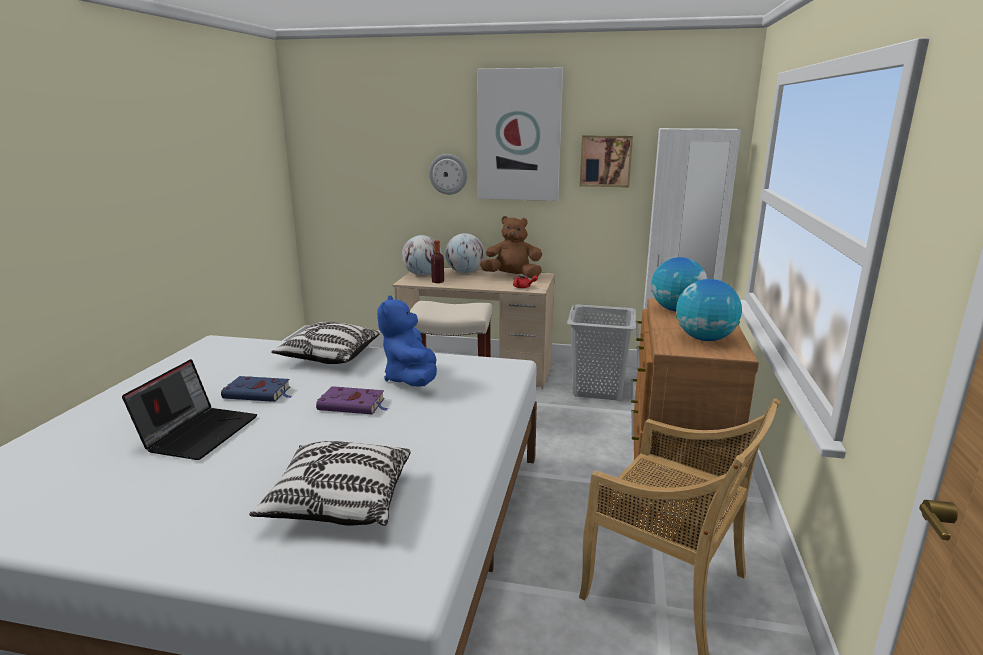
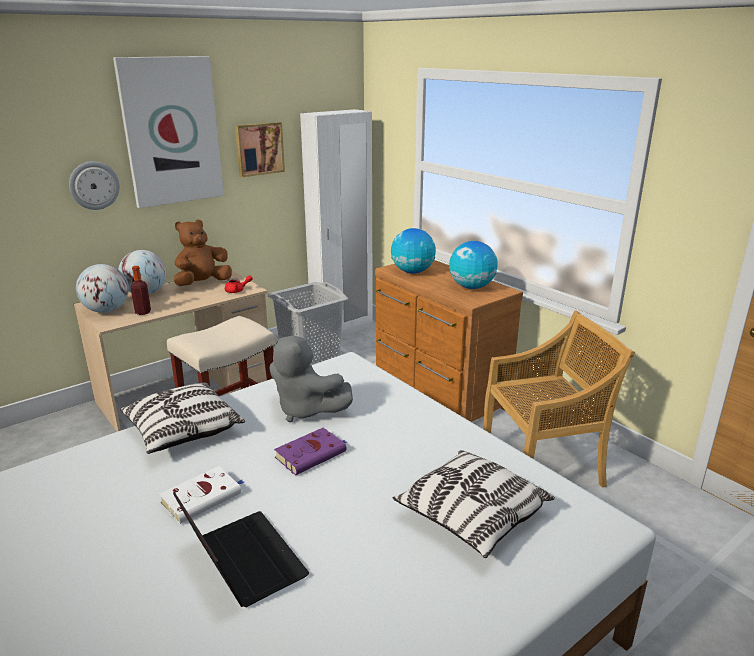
camera: 50 degrees left, 5 degrees up
(259, 393) = (203, 497): blue book -> white book
(411, 379) = (306, 410): blue plush toy -> grey plush toy

